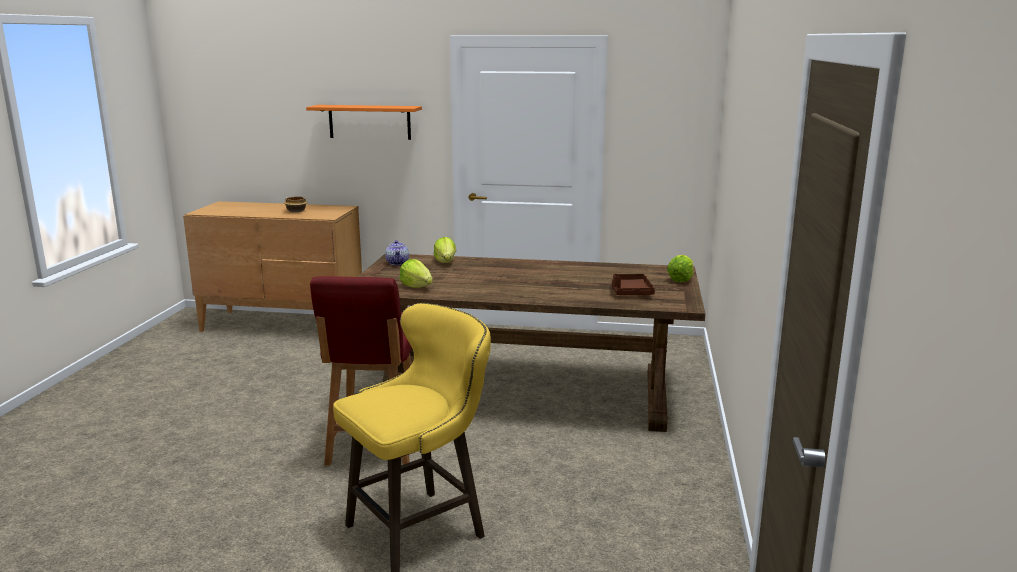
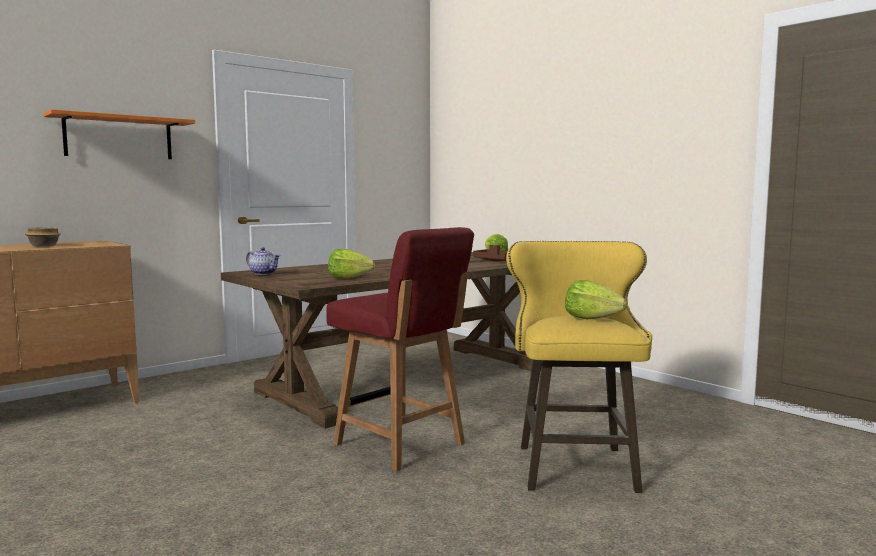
camera: 50 degrees left, 10 degrees down
(445, 262) = (305, 268): lettuce -> lettuce (591, 318)

